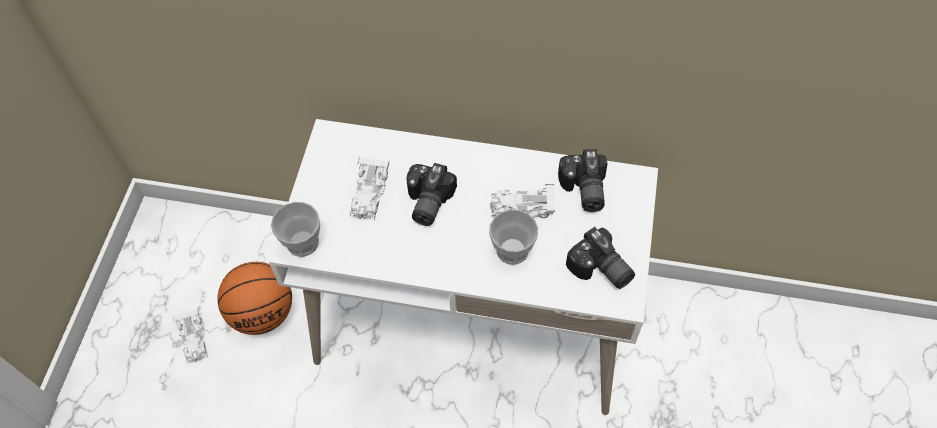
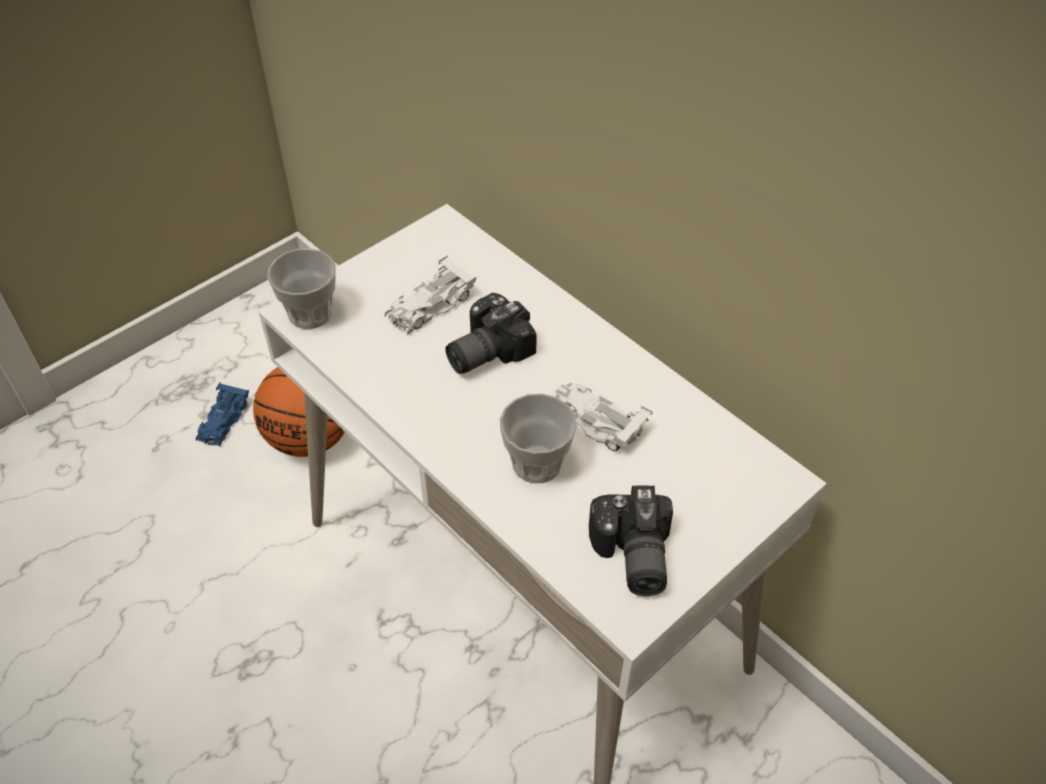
camera: 35 degrees right, 10 degrees down
(193, 339) = (223, 421): white toy car -> blue toy car
(582, 190) = (694, 449): camera -> none

